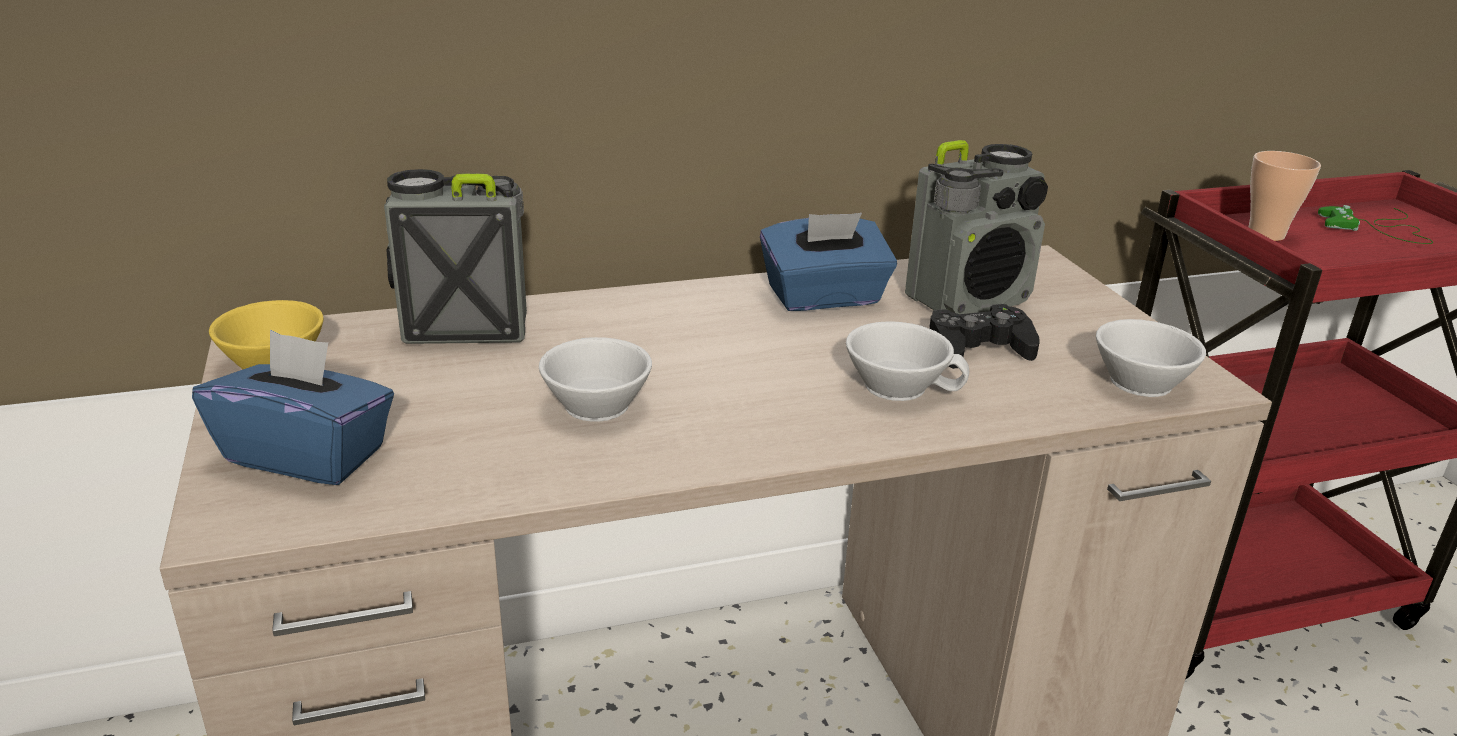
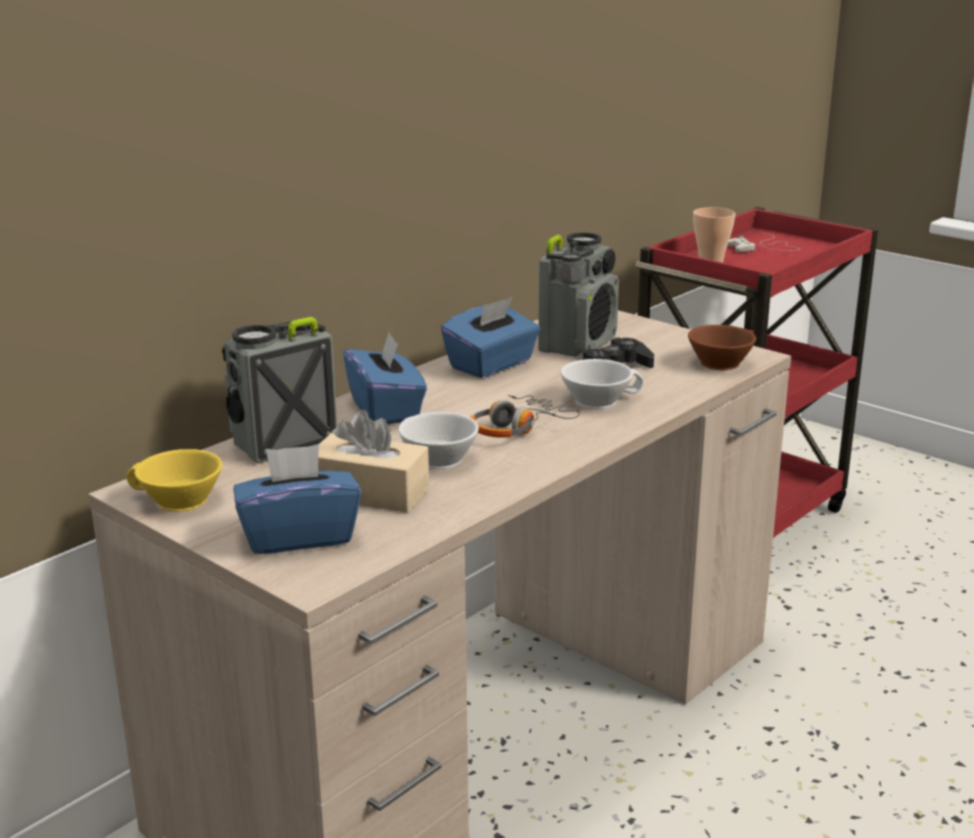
camera: 30 degrees left, 5 degrees down
(459, 423) = (369, 493): none -> beige tissue box
(628, 320) = (386, 409): none -> blue tissue box
(745, 393) = (518, 428): none -> headphones
(1138, 379) = (717, 362): white cup -> brown cup
(1377, 230) = (764, 248): green game controller -> white game controller

